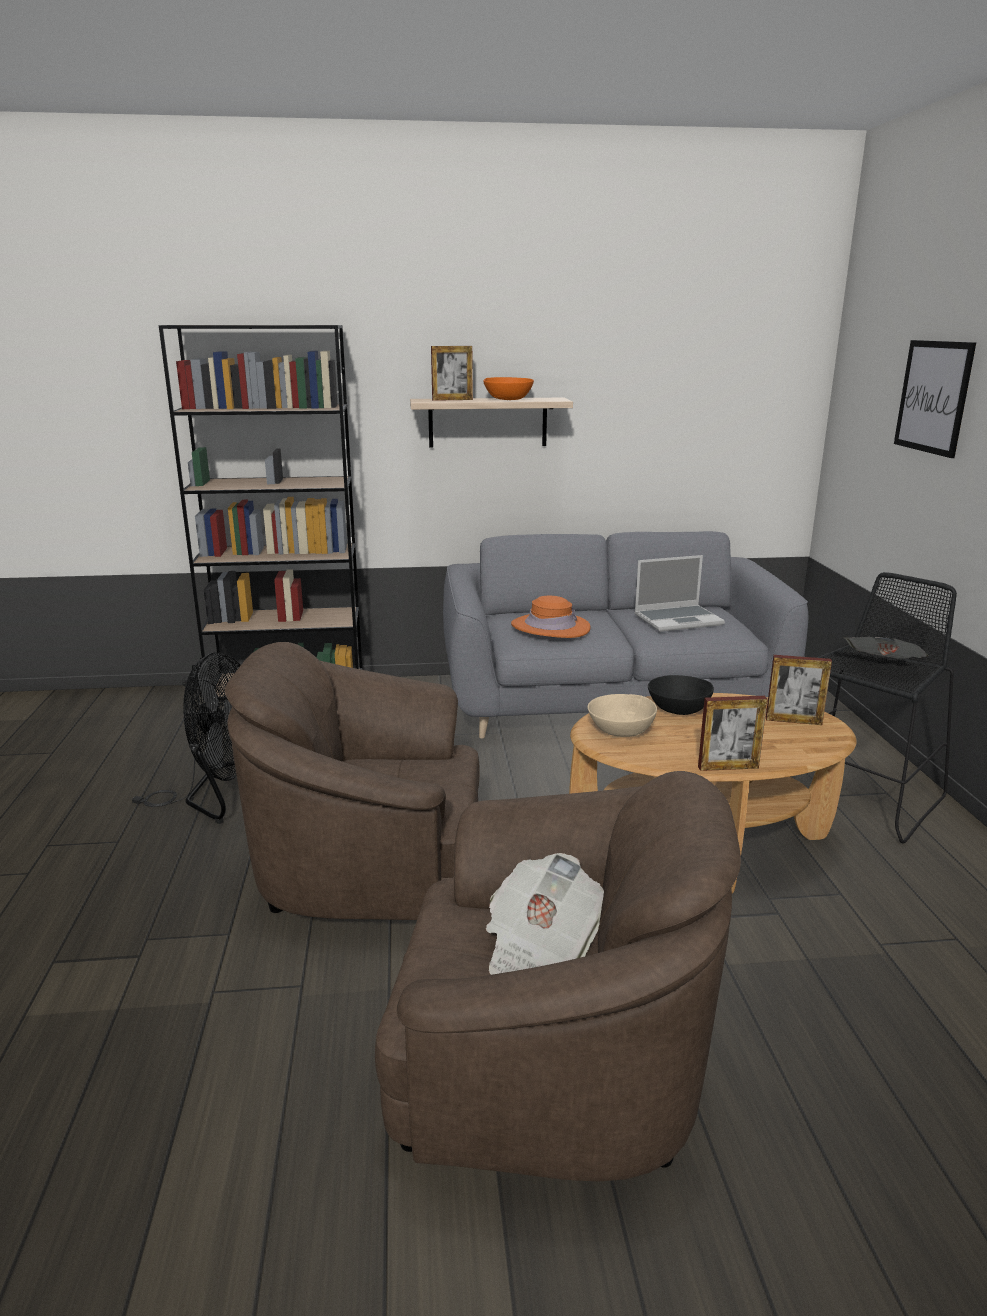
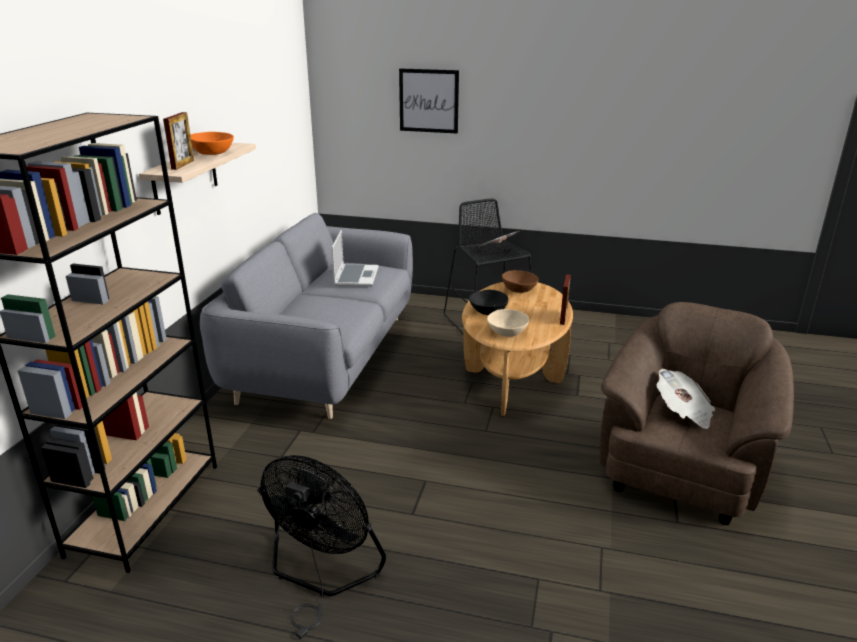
camera: 70 degrees left, 5 degrees up
(371, 872) = (490, 500): brown armchair -> none
(550, 627) = (328, 316): orange hat -> none
(793, 721) = (519, 289): picture frame -> brown bowl

